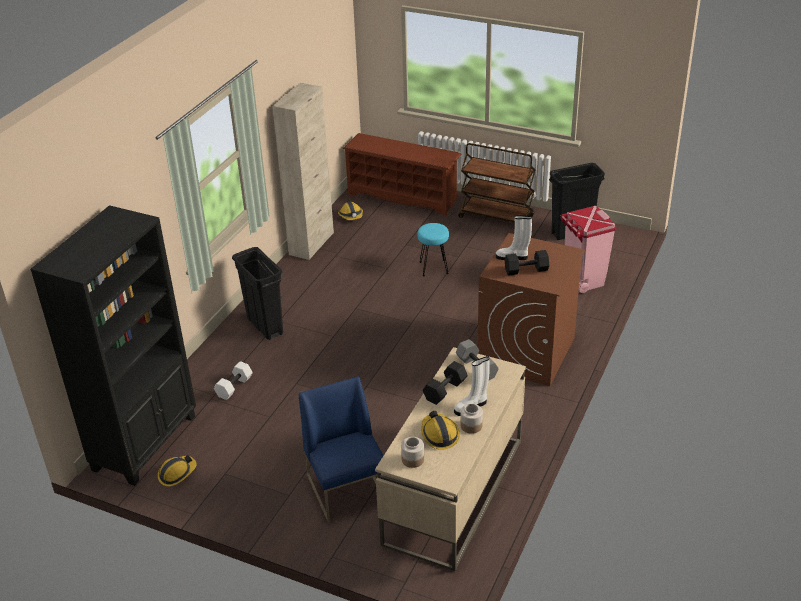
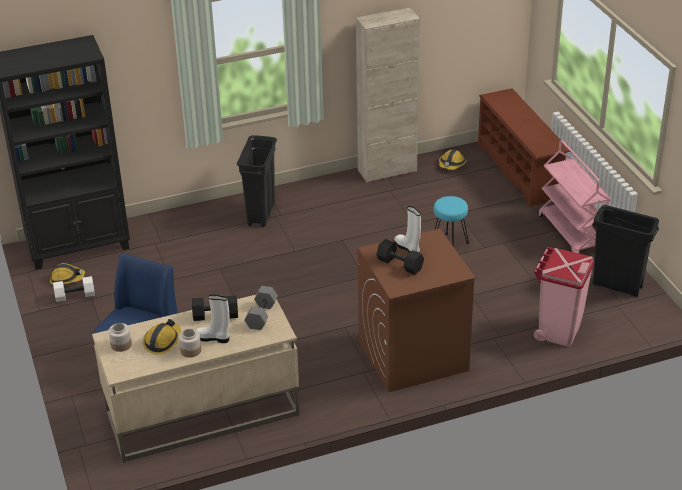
camera: 45 degrees right, 0 degrees up
(234, 386) = (180, 244): white dumbbell -> white dumbbell (75, 295)
(496, 217) = (571, 233): brown cart -> pink cart

